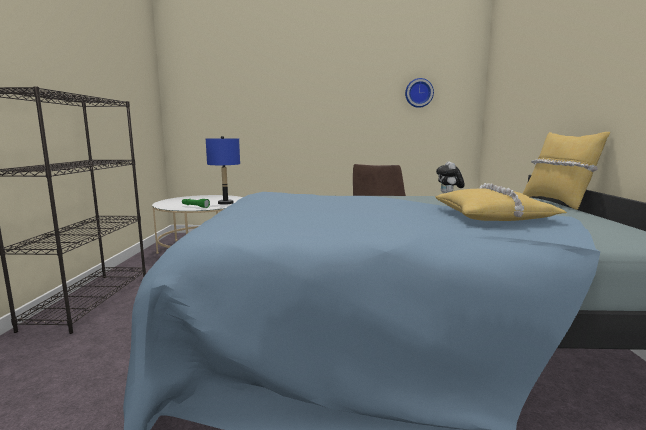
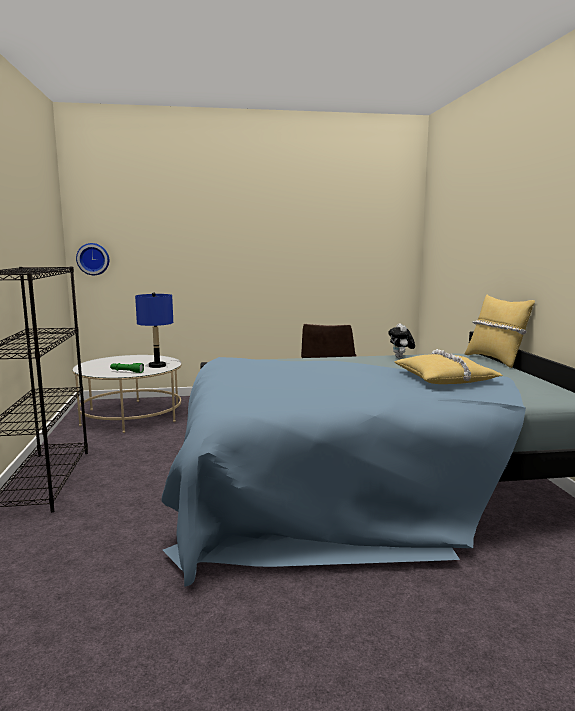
camera: 10 degrees left, 0 degrees up
(418, 93) = (356, 239): wall clock -> wall clock (93, 259)

